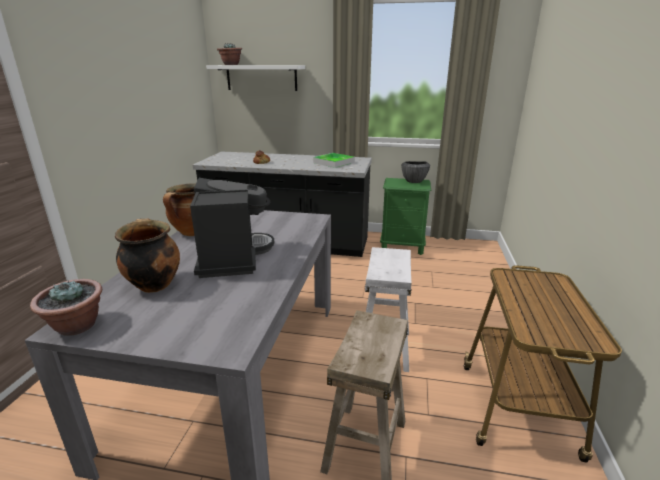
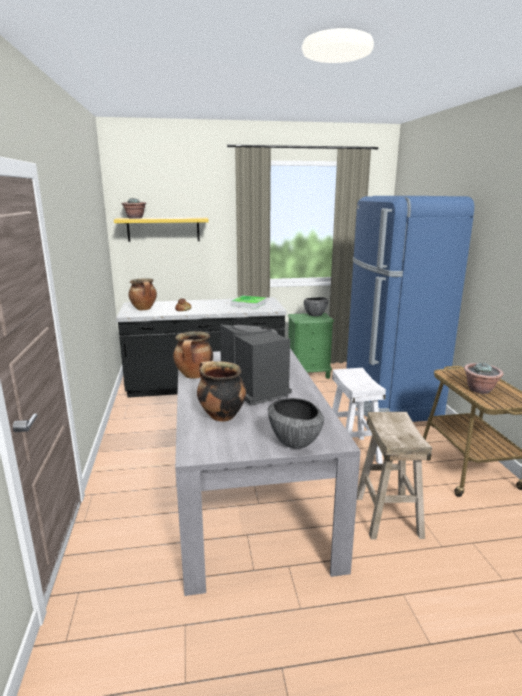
camera: 20 degrees left, 5 degrees down
(76, 326) = (204, 451): potted plant -> potted plant (480, 390)
(183, 338) = (295, 442): none -> bowl
(228, 159) = (144, 309): none -> cooking pot
(261, 77) = (163, 229): white shelf -> yellow shelf
(472, 294) = (388, 402): none -> blue fridge

